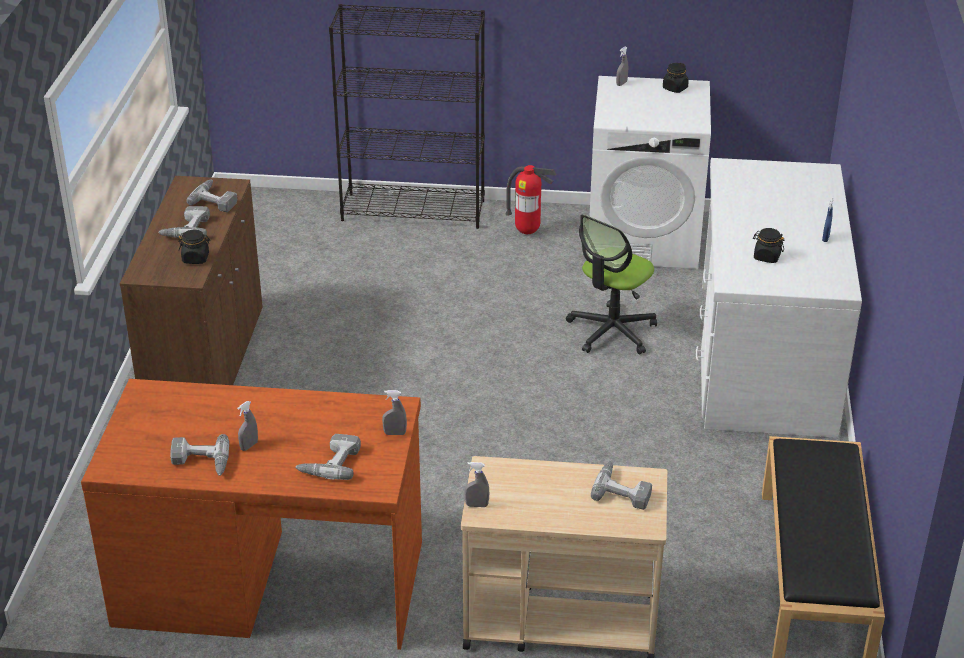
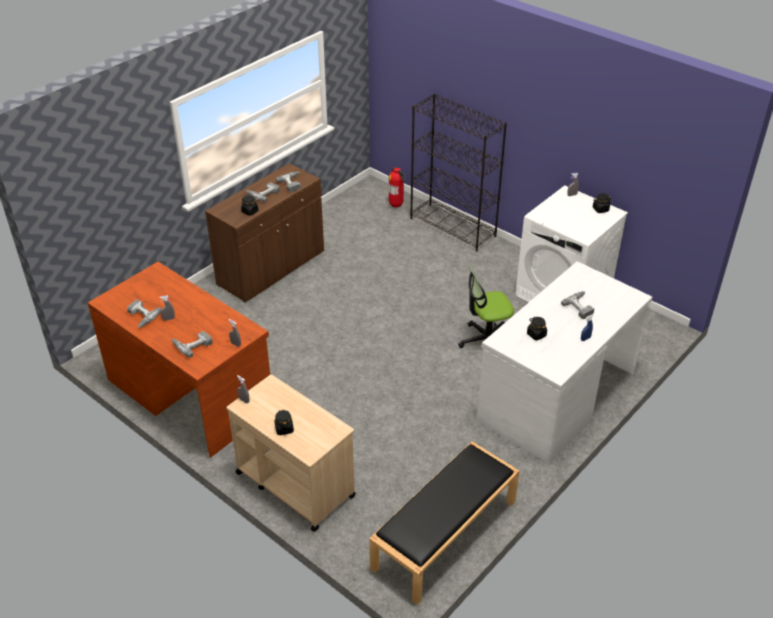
camera: 35 degrees right, 5 degrees up
(528, 232) = (501, 264): fire extinguisher -> fire extinguisher (396, 206)
(576, 513) = (284, 429): none -> black jar
(623, 489) = (320, 429): power drill -> power drill (581, 307)

